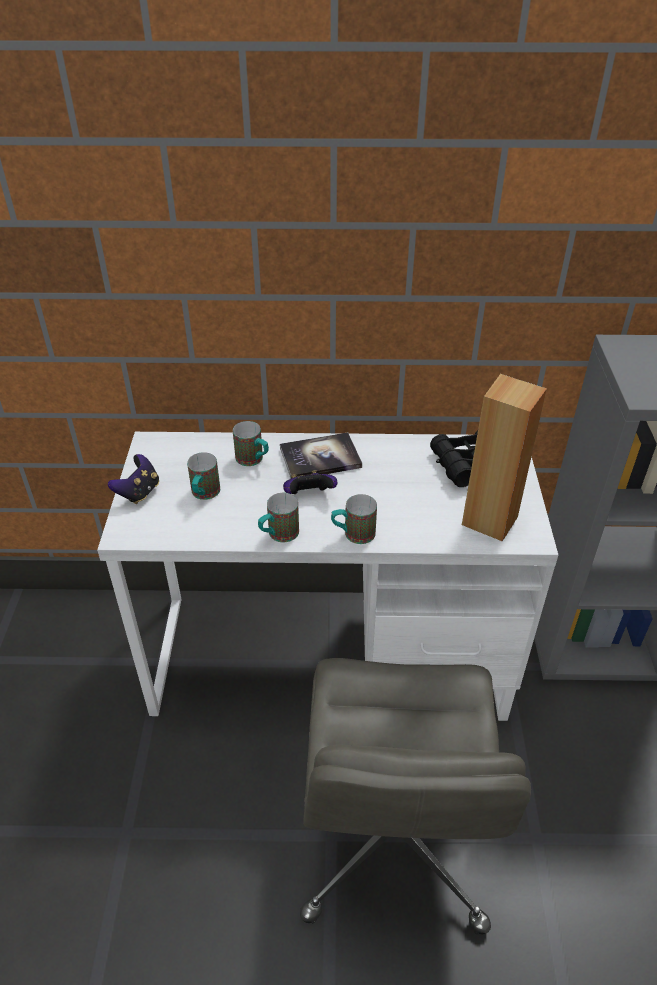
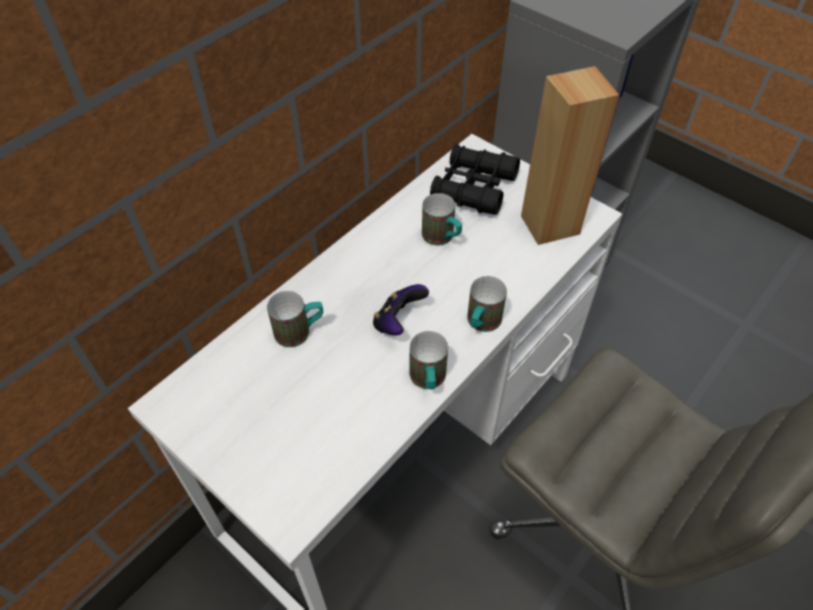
camera: 50 degrees left, 10 degrees up
(139, 492) = (238, 465): game controller -> none
(204, 494) = (306, 406): mug -> mug (442, 238)
(320, 458) = (354, 279): book -> none

